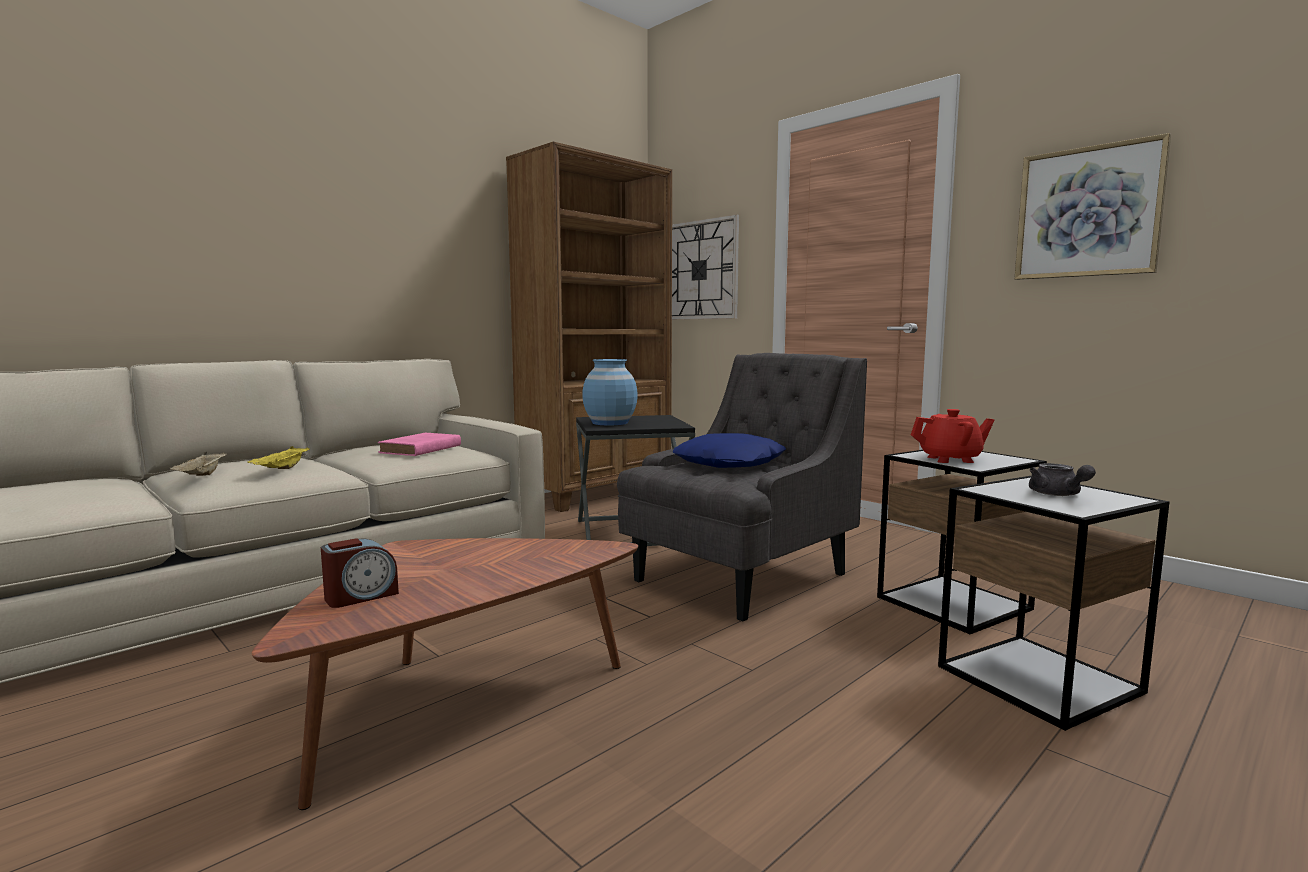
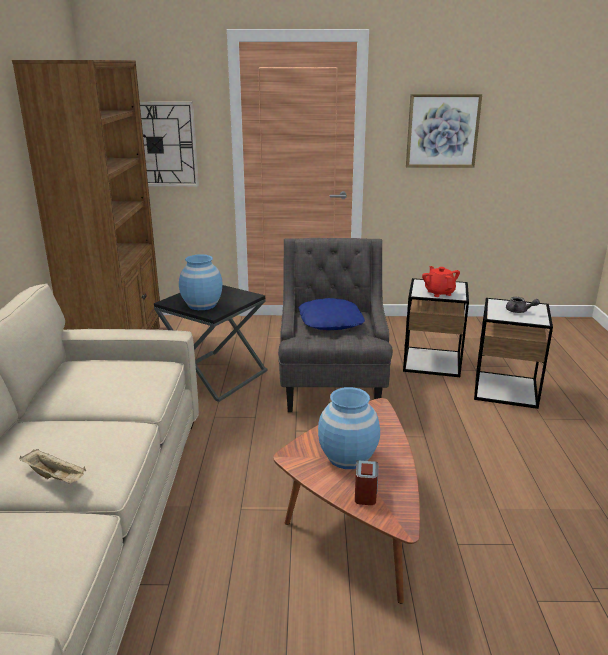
camera: 45 degrees left, 15 degrees up
(282, 470) = (94, 442): yellow tray -> none
(419, 449) = (118, 378): pink book -> none
(440, 567) = (347, 457): none -> blue vase
(950, 459) = (439, 293): red teapot -> red teapot turned 60 degrees counterclockwise

